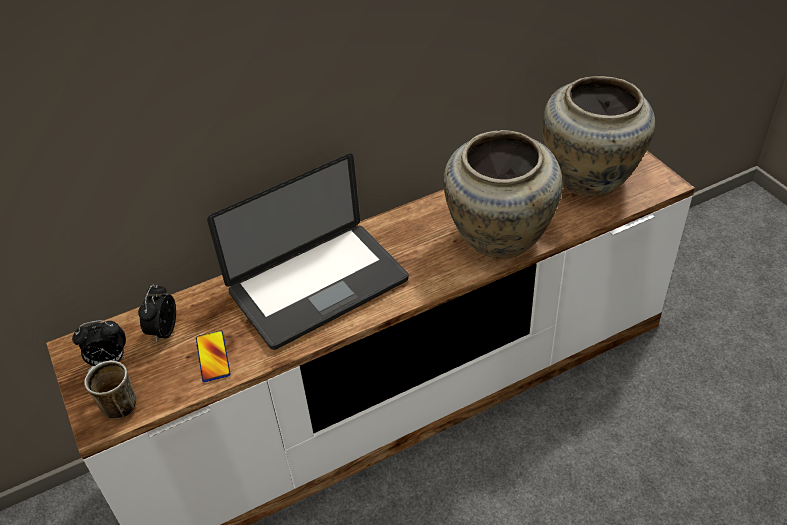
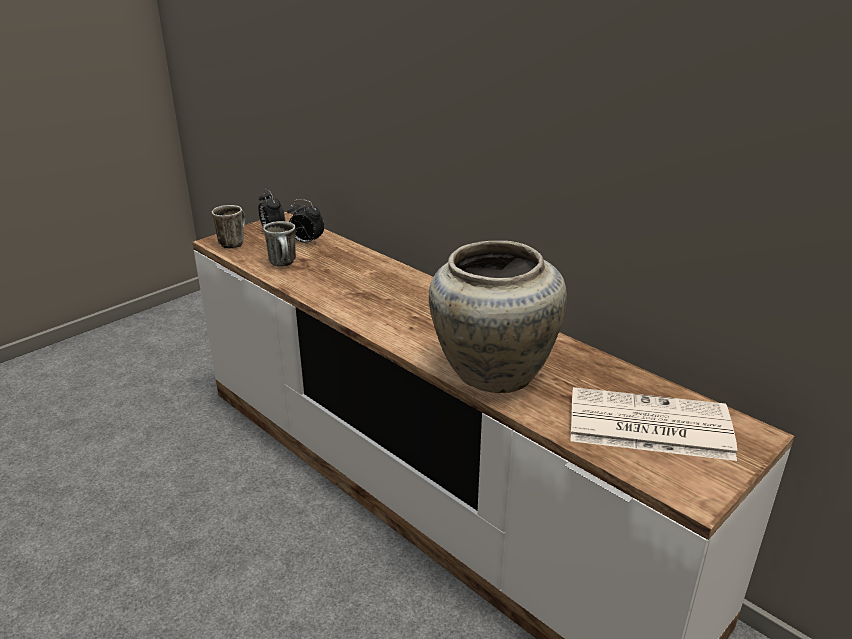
camera: 70 degrees right, 15 degrees down
(163, 331) = (306, 242): alarm clock -> alarm clock turned 150 degrees counterclockwise
(213, 357) = (285, 264): phone -> mug
(318, 286) = (376, 289): laptop -> none
(590, 180) = (647, 425): beige vase -> newspaper

